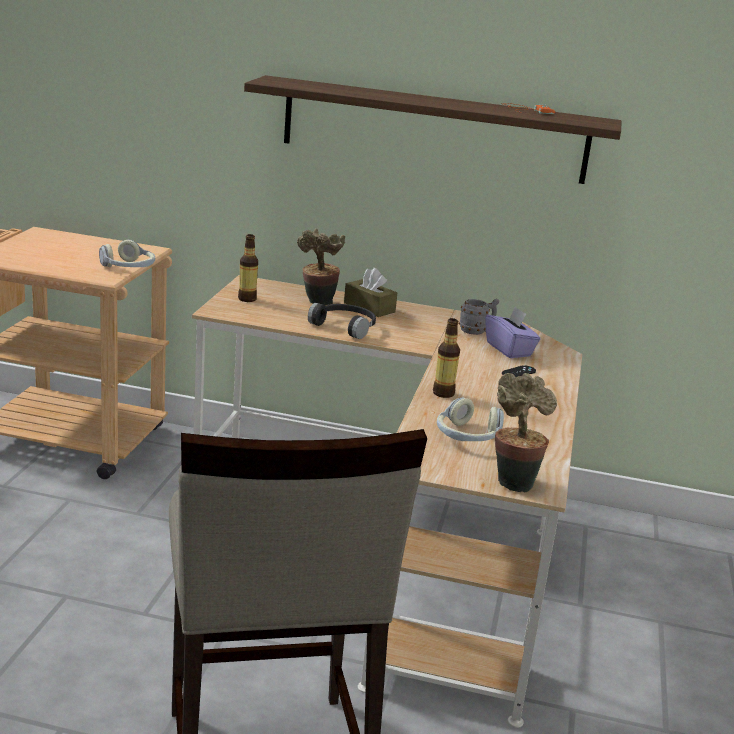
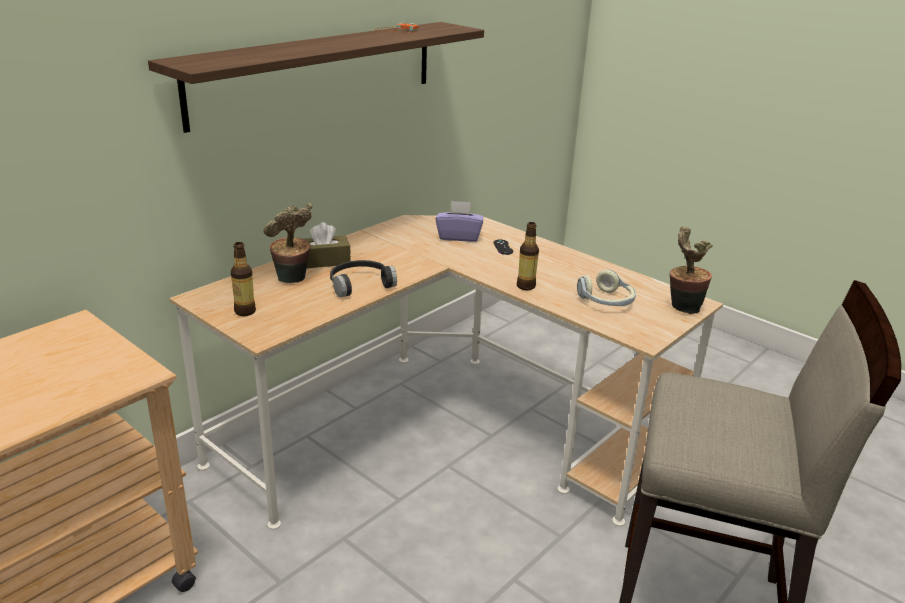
camera: 60 degrees left, 5 degrees up
(128, 268) = (125, 350): headphones -> none
(476, 331) = (414, 236): grey mug -> none

